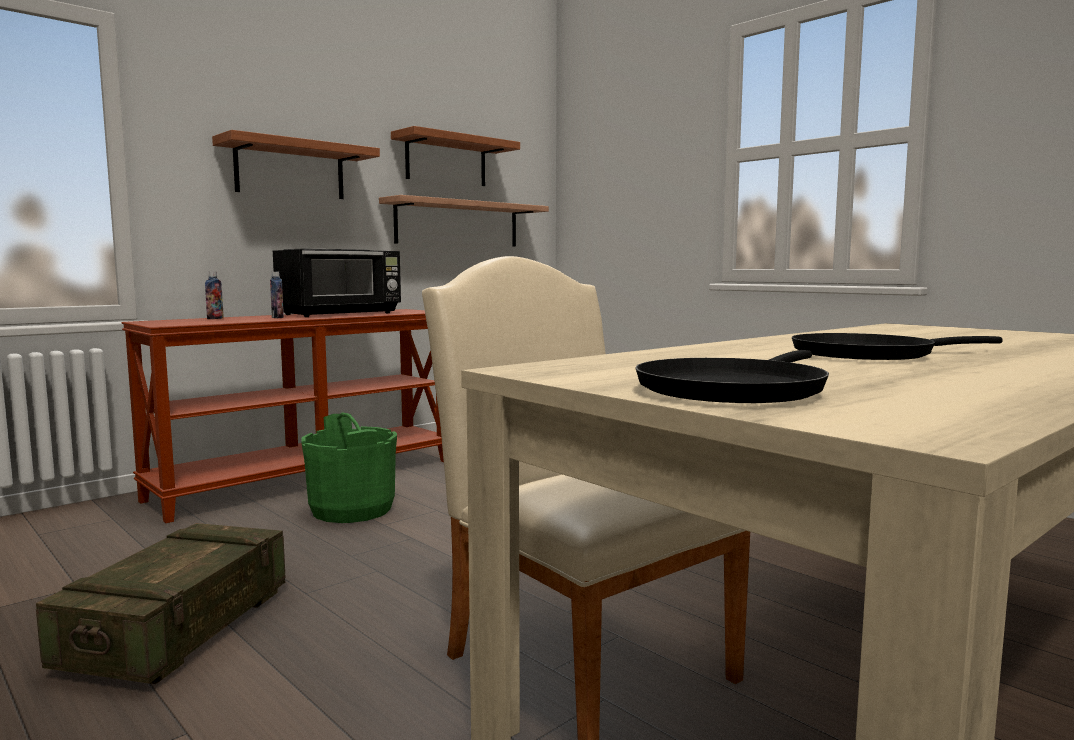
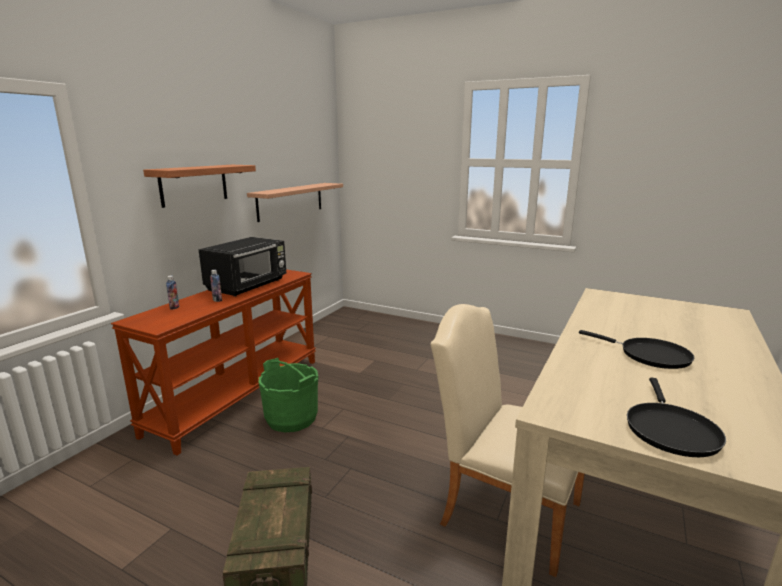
camera: 20 degrees left, 10 degrees up
(446, 161) = (282, 160): shelf -> none
(870, 354) = (649, 355): black frying pan -> black frying pan turned 105 degrees counterclockwise

